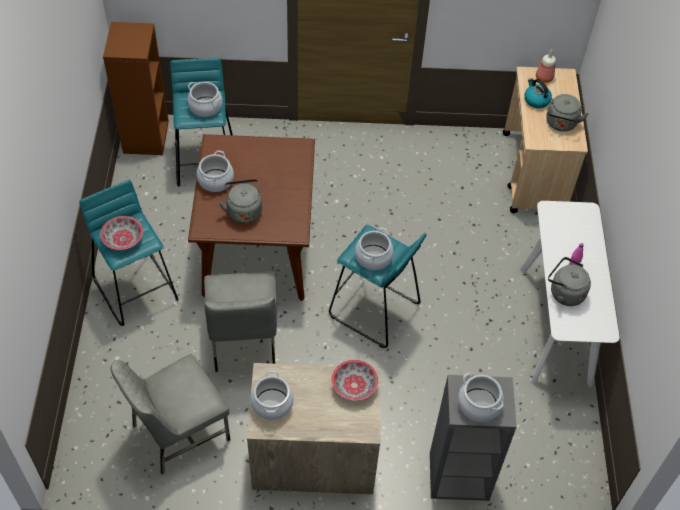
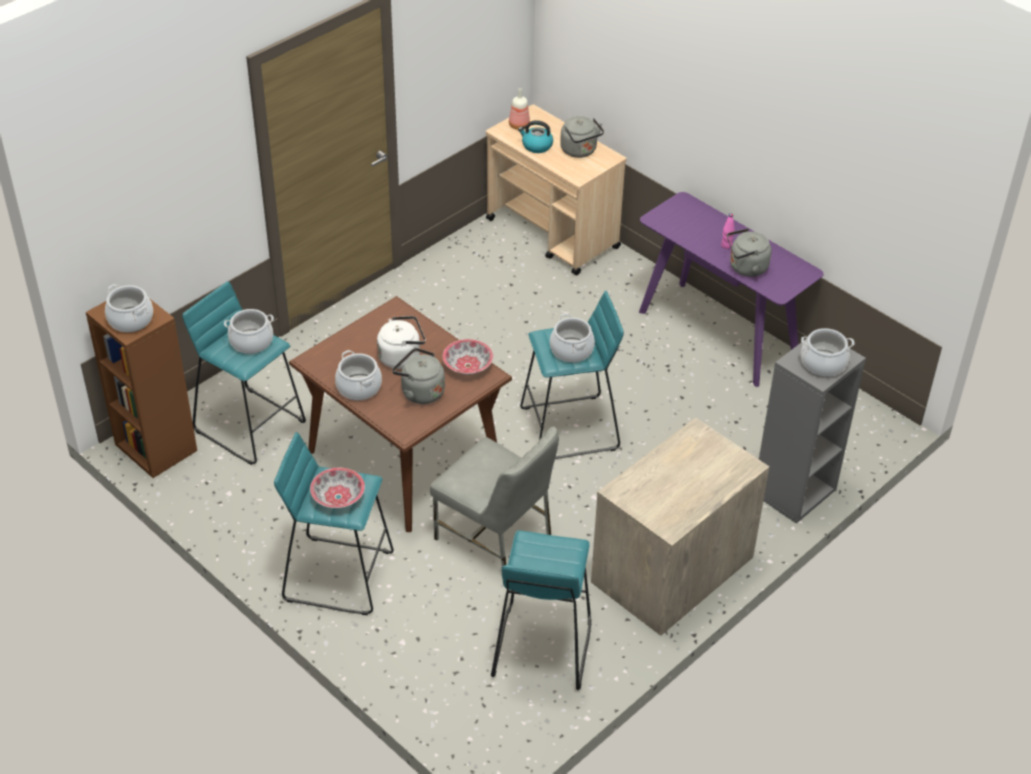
camera: 45 degrees left, 10 degrees down
(178, 432) = (541, 648): grey chair -> turquoise stool
(264, 180) = (402, 356): none -> white kettle
(272, 404) = (655, 507): cooking pot -> cooking pot (130, 320)
(354, 386) = (695, 444): bowl -> bowl (468, 366)
(555, 325) = (718, 332): white console table -> purple console table

